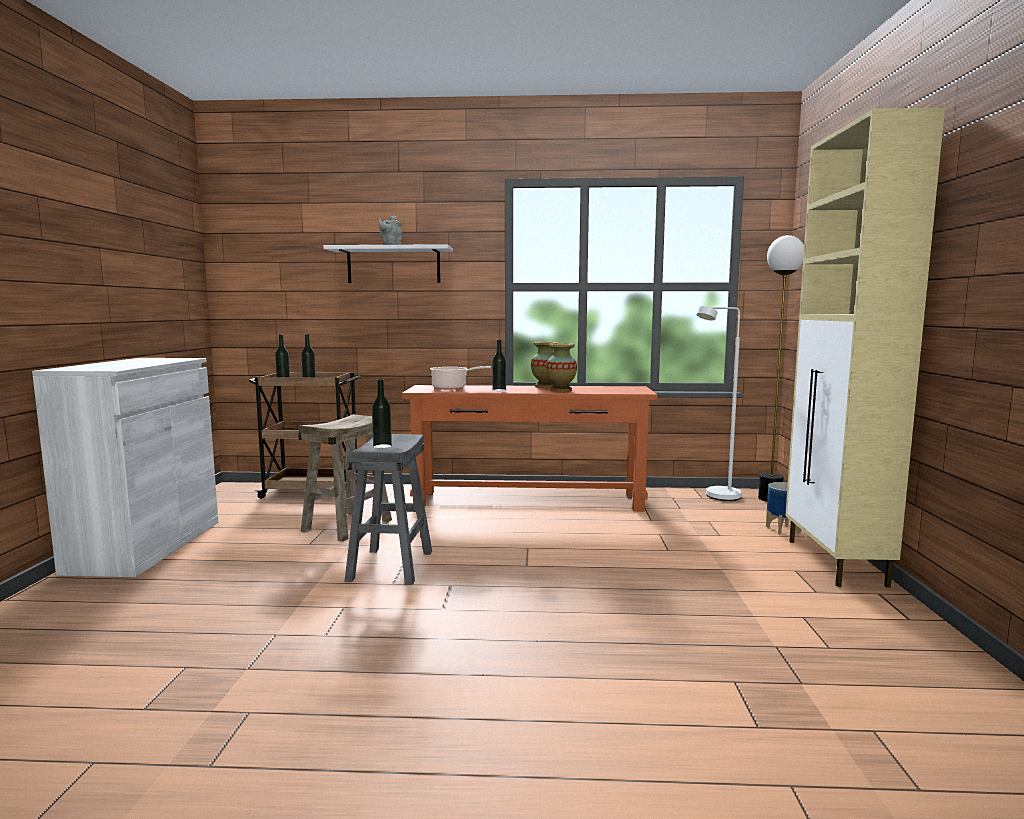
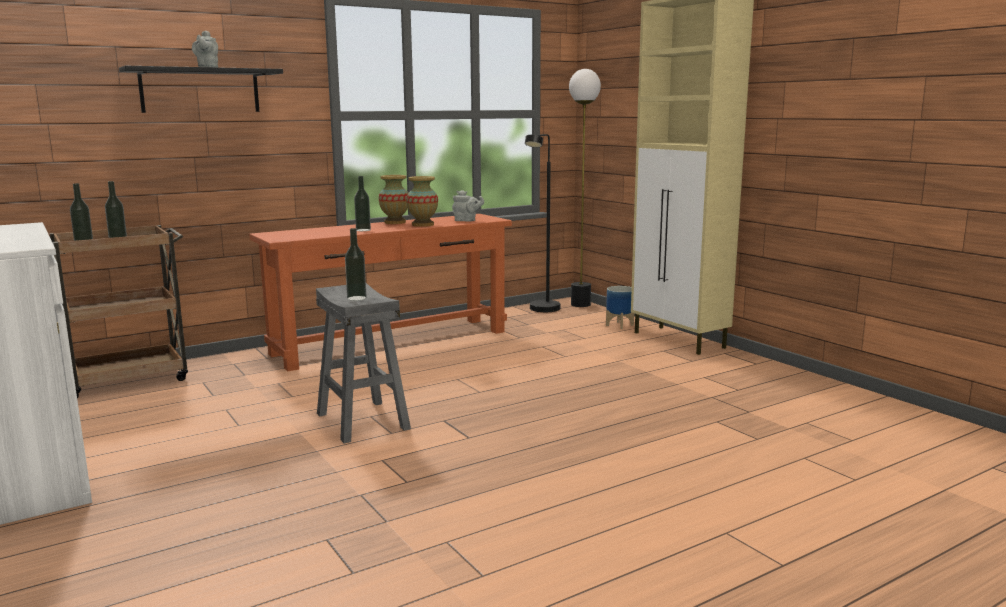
camera: 35 degrees left, 5 degrees up
(347, 525) = (246, 400): beige stool -> none
(393, 265) = (200, 90): white shelf -> black shelf
(451, 388) = (306, 233): cooking pot -> none
(610, 391) = (466, 221): none -> grey teapot
(717, 497) = (542, 310): white floor lamp -> black floor lamp

